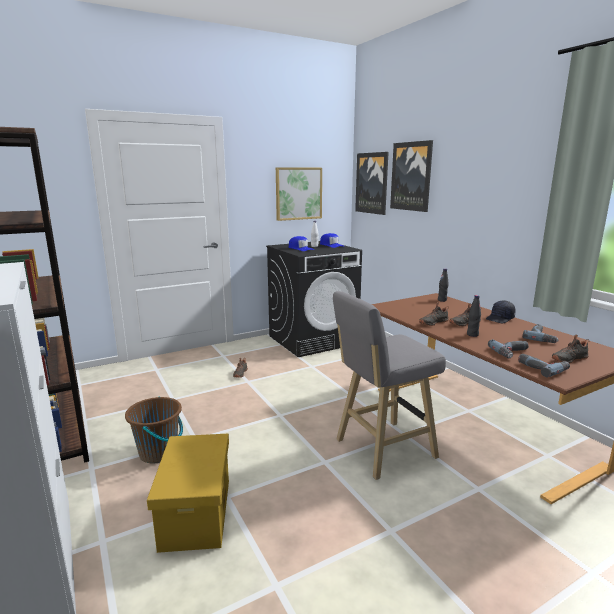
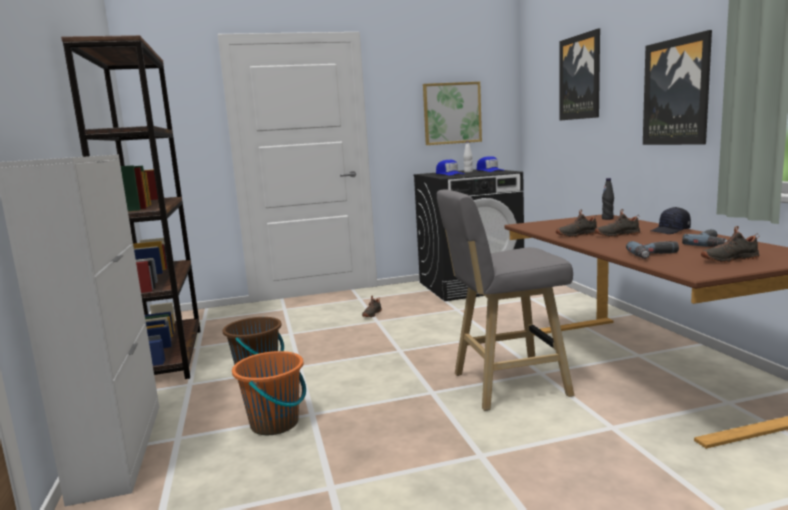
camera: 15 degrees right, 5 degrees down
(196, 512) = (275, 423): yellow storage box -> orange bucket
(372, 183) = (540, 94): picture -> picture (676, 92)
(472, 335) = (617, 243): black bottle -> none
(542, 368) = (683, 266): power drill -> none

